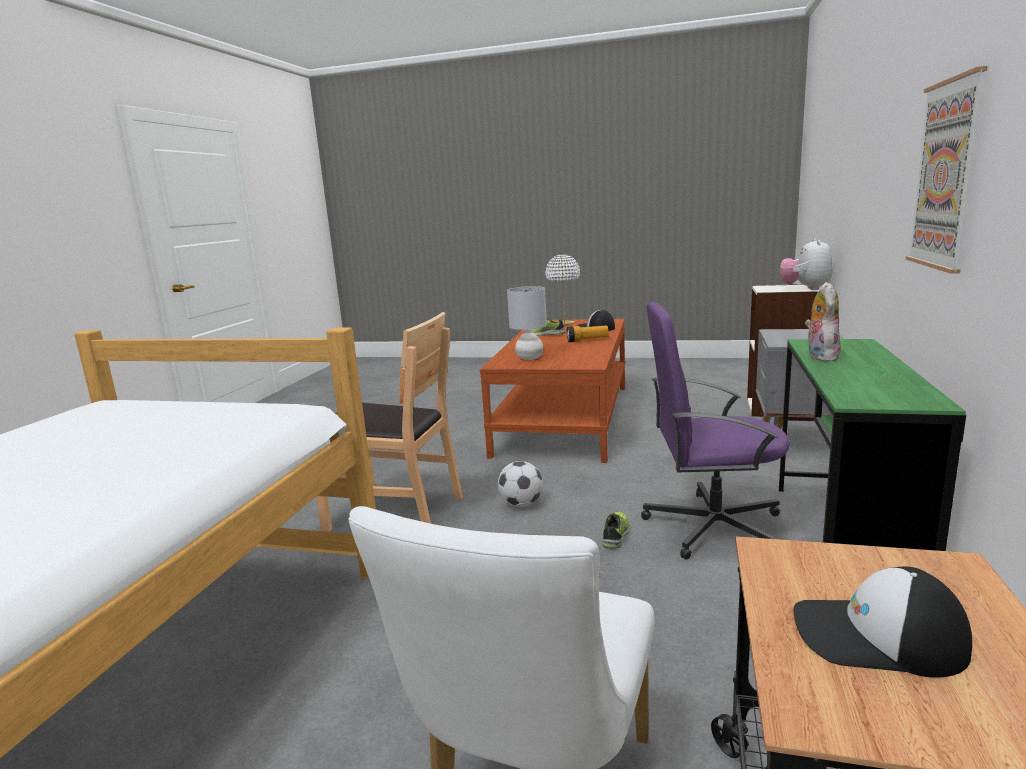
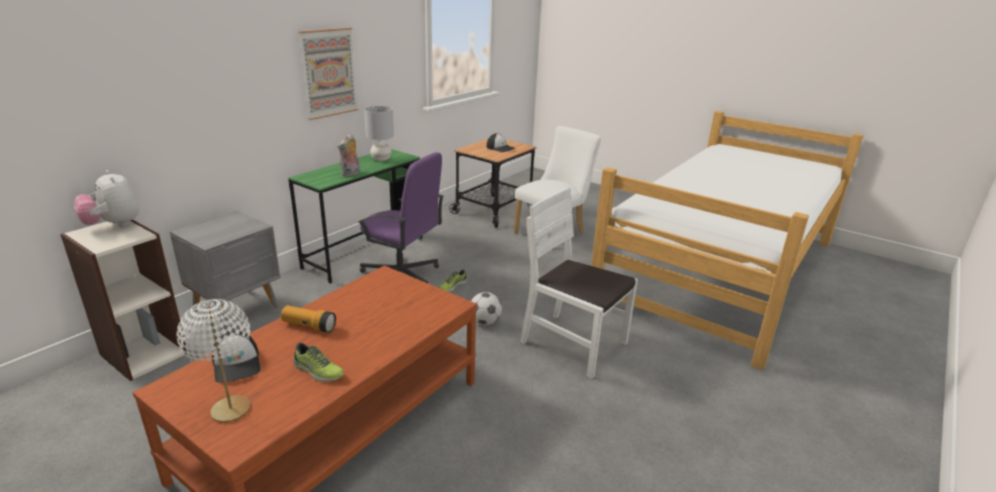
camera: 160 degrees left, 10 degrees up
(395, 512) = (573, 343): brown chair -> white chair
(529, 358) = (414, 306): grey table lamp -> grey table lamp (381, 159)
(805, 289) = (114, 225): plush toy -> plush toy turned 105 degrees clockwise

